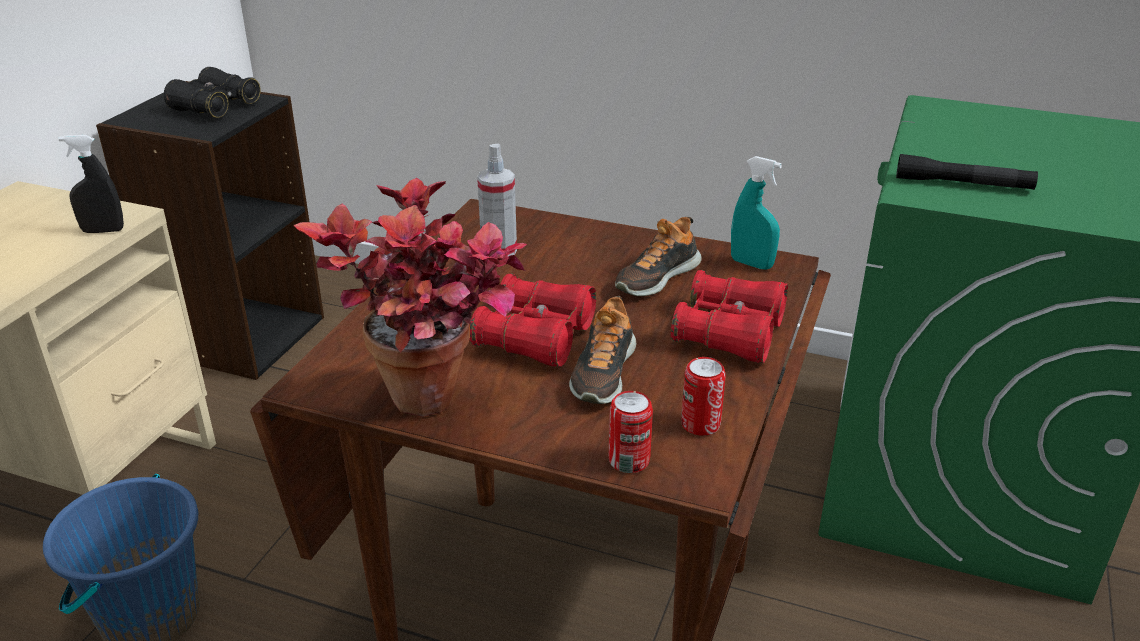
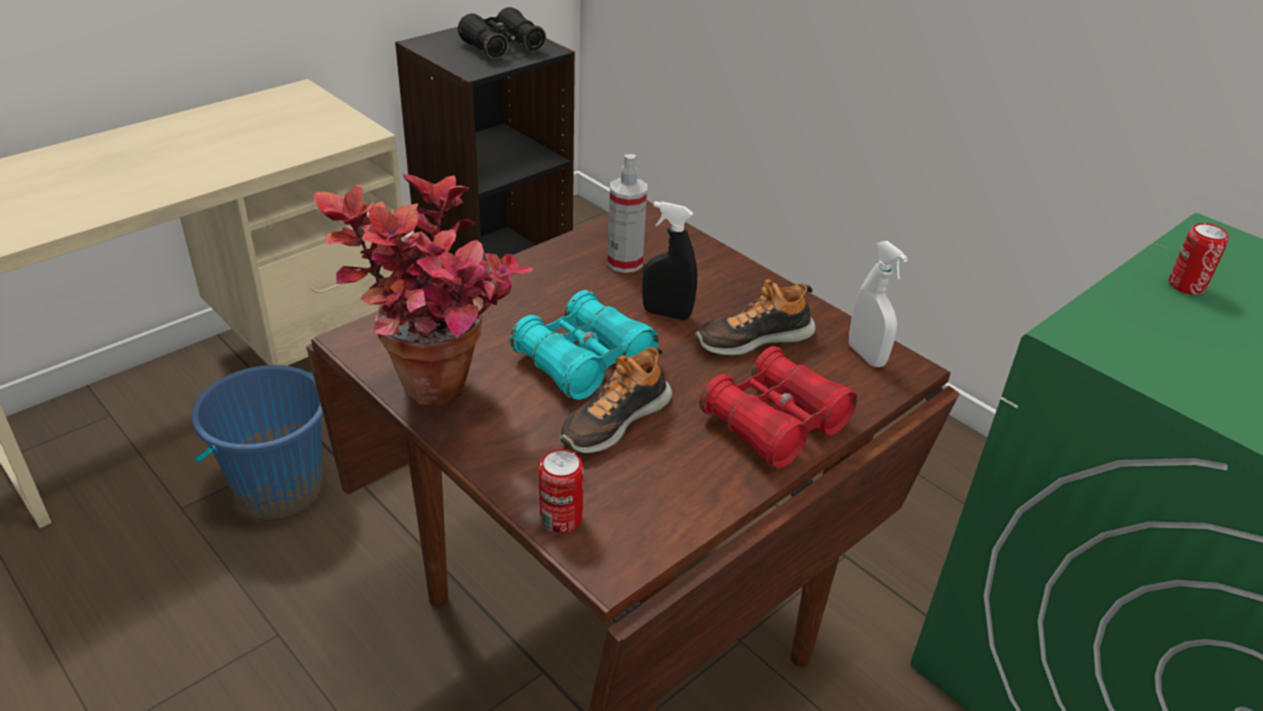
camera: 25 degrees right, 5 degrees up
(103, 231) = (334, 142): black spray bottle -> black spray bottle (666, 314)
(535, 337) = (583, 361): red binoculars -> turquoise binoculars
(700, 424) = (660, 509): can -> can (1186, 285)
(751, 264) = (866, 355): turquoise spray bottle -> white spray bottle
(963, 184) = (1152, 342): black flashlight -> none

